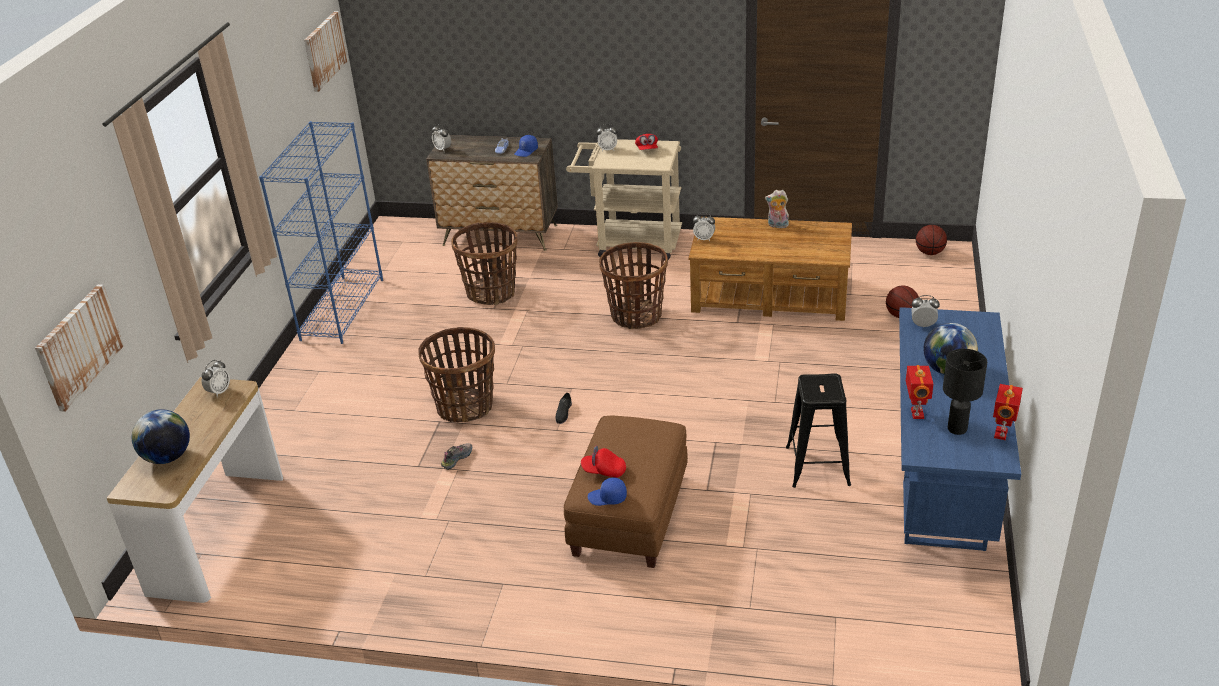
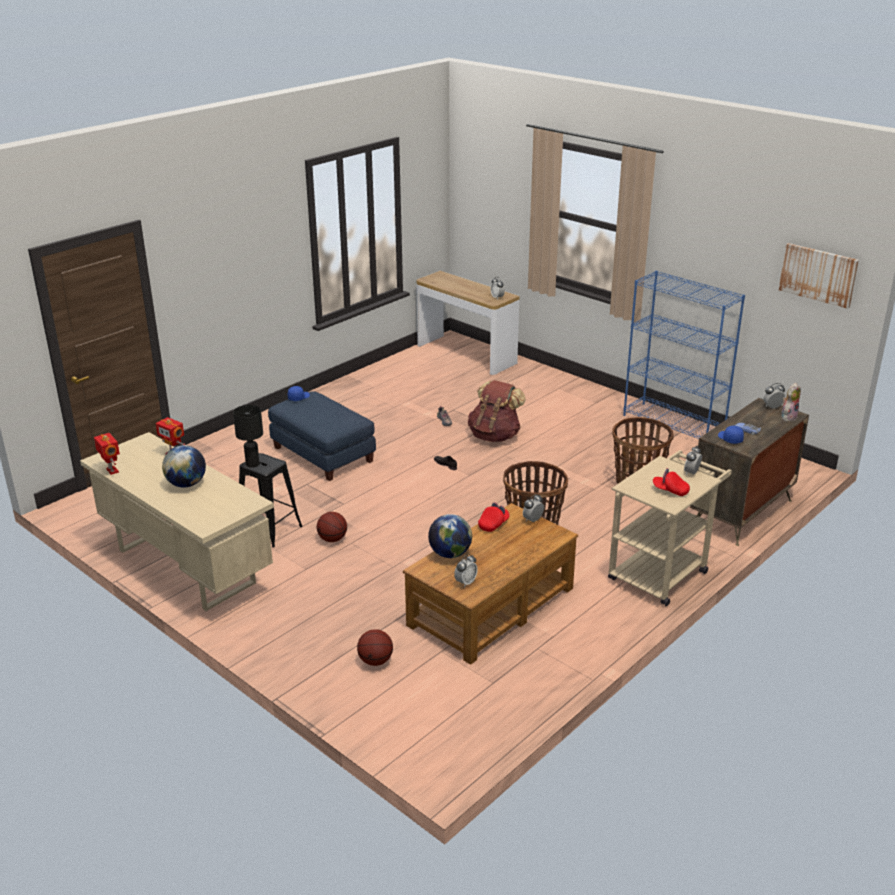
camera: 120 degrees right, 5 degrees down
(79, 346) = (482, 212): picture -> none
(168, 457) = (453, 282): globe -> globe (450, 554)
(465, 407) = (495, 436): basket -> brown backpack
(604, 471) = (320, 402): red cap -> red cap (493, 524)
(629, 515) = (322, 454): brown ottoman -> blue ottoman
(777, 225) = (513, 565): plush toy -> plush toy (788, 417)
(923, 325) = (240, 500): alarm clock -> alarm clock (465, 582)
(929, 253) = (454, 748): basketball -> basketball (332, 539)
(942, 484) = (185, 566): blue desk -> beige desk
(956, 428) = (141, 460): black table lamp -> black table lamp (253, 464)

